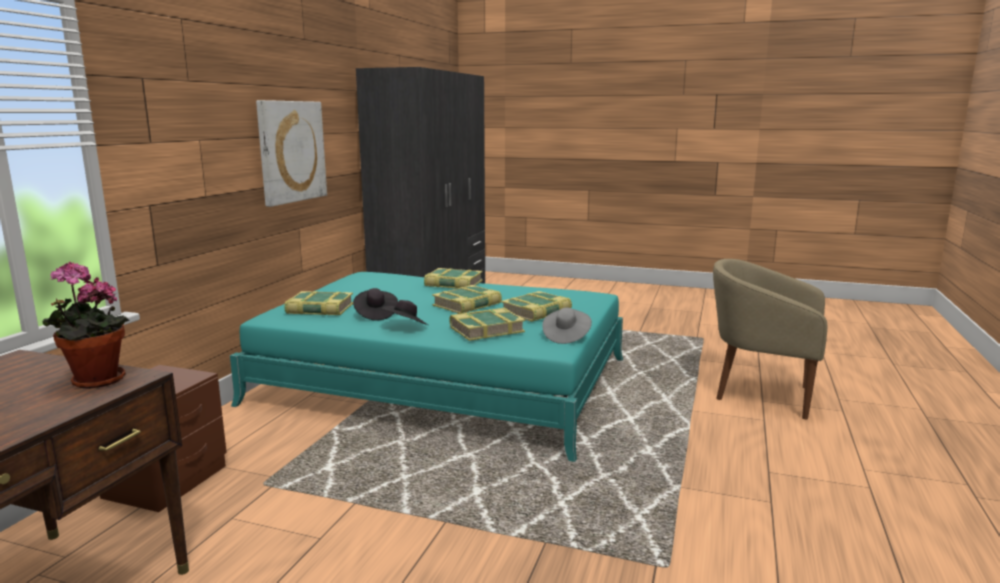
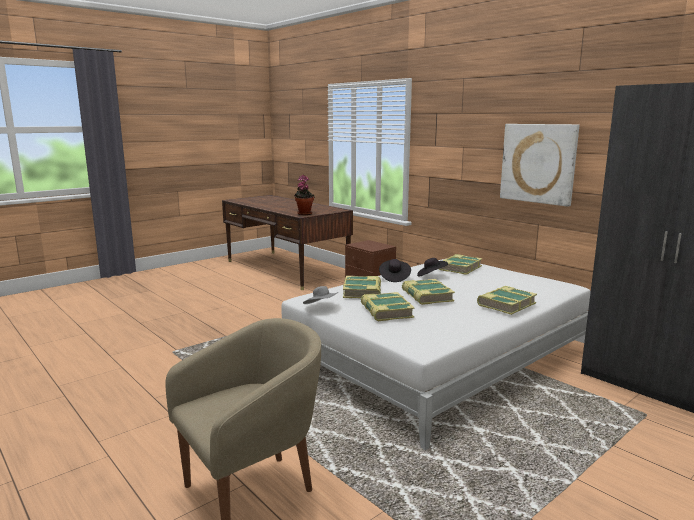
camera: 120 degrees right, 0 degrees up
(444, 381) = (437, 355): turquoise bed -> white bed

